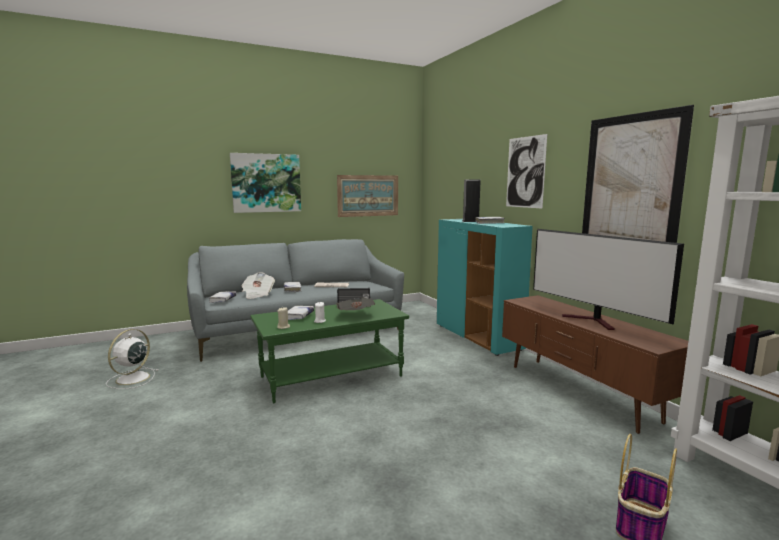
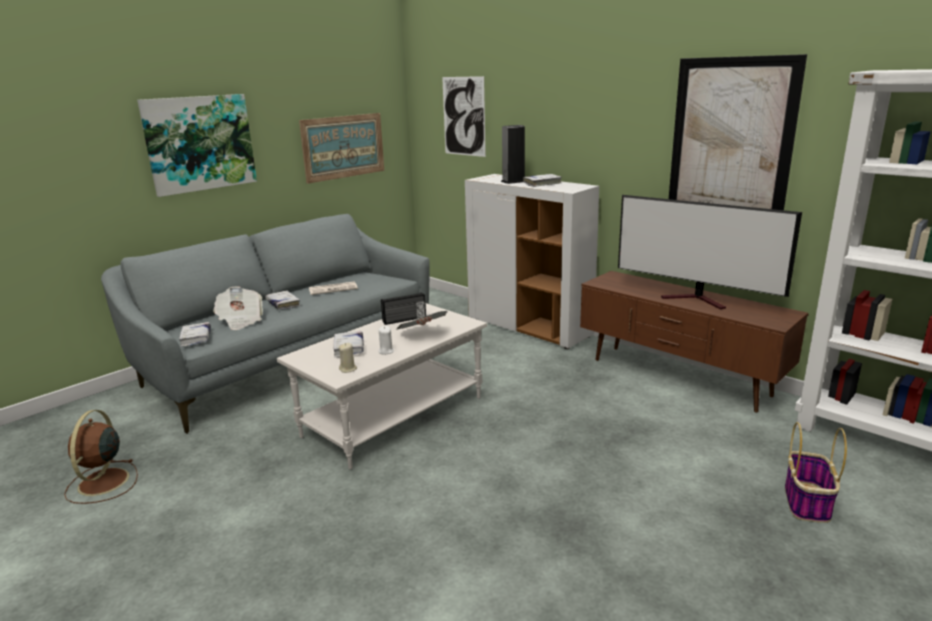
camera: 20 degrees left, 10 degrees up
(131, 379) = (102, 483): white fan -> brown fan
(331, 376) = (393, 416): green coffee table -> white coffee table
(478, 337) = (529, 327): turquoise cabinet -> white cabinet
(525, 172) = (585, 116): picture -> picture (463, 116)

